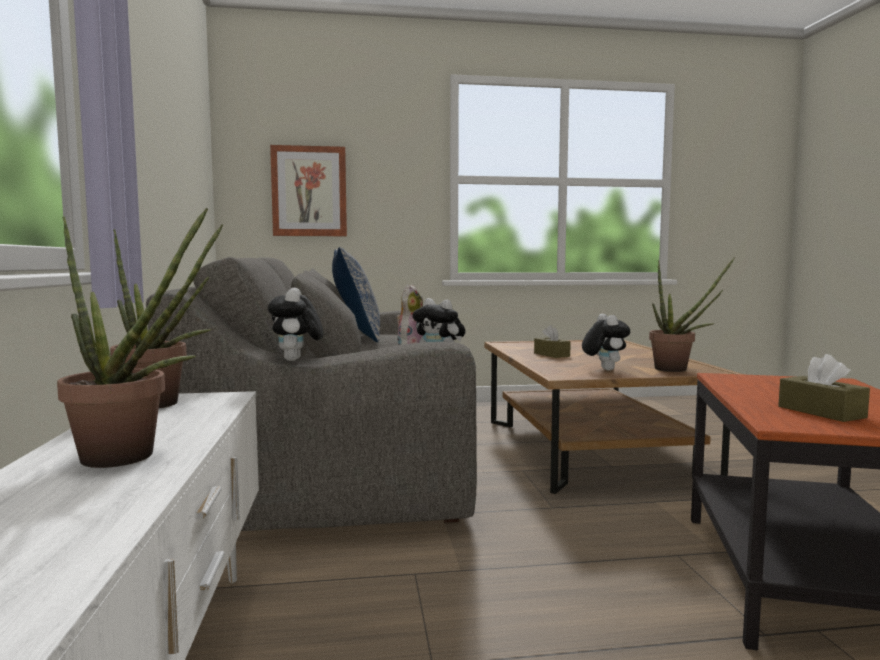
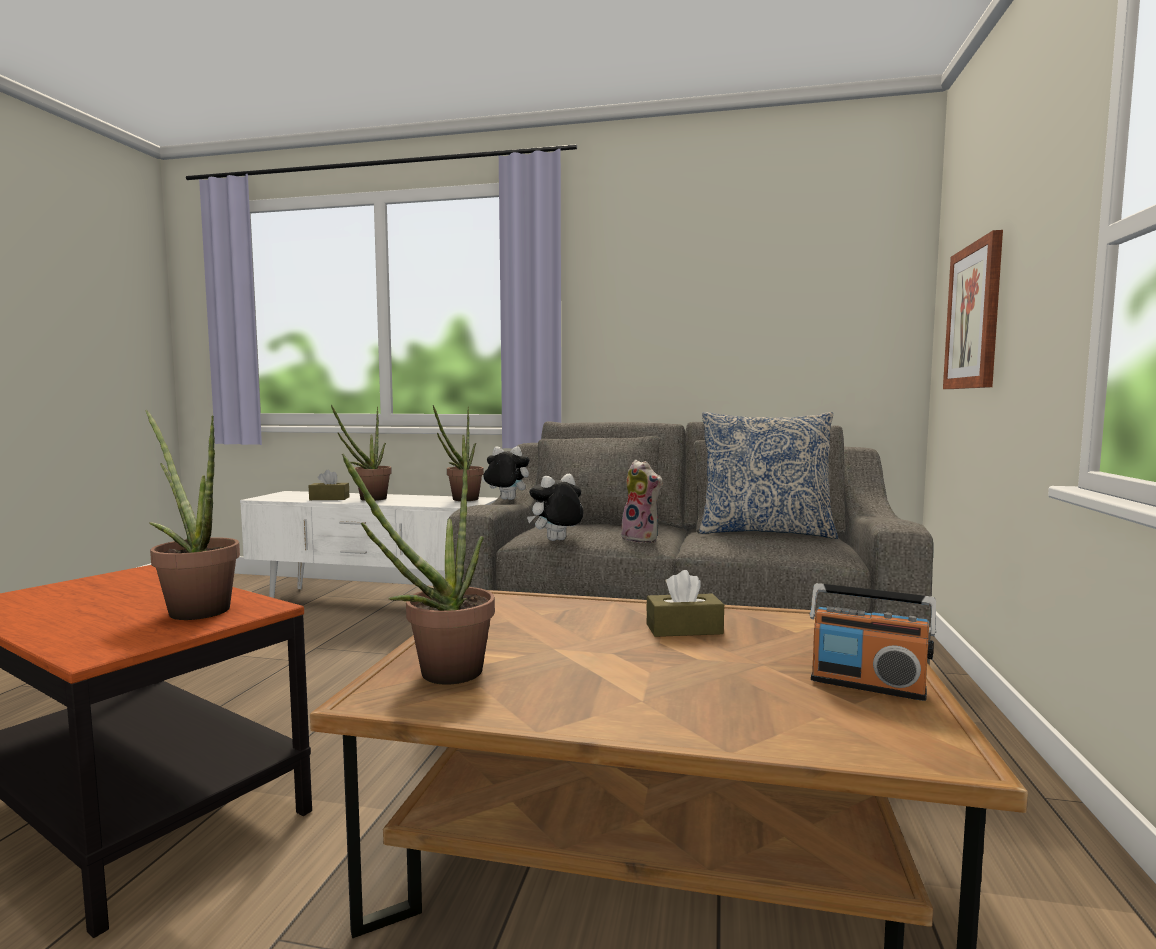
camera: 110 degrees right, 0 degrees up
(576, 343) = (867, 685): none -> radio
(604, 369) = (508, 628): plush toy -> none
(764, 384) = (194, 609): none -> potted plant
(821, 412) = (108, 590): brown tissue box -> brown tissue box (329, 498)

